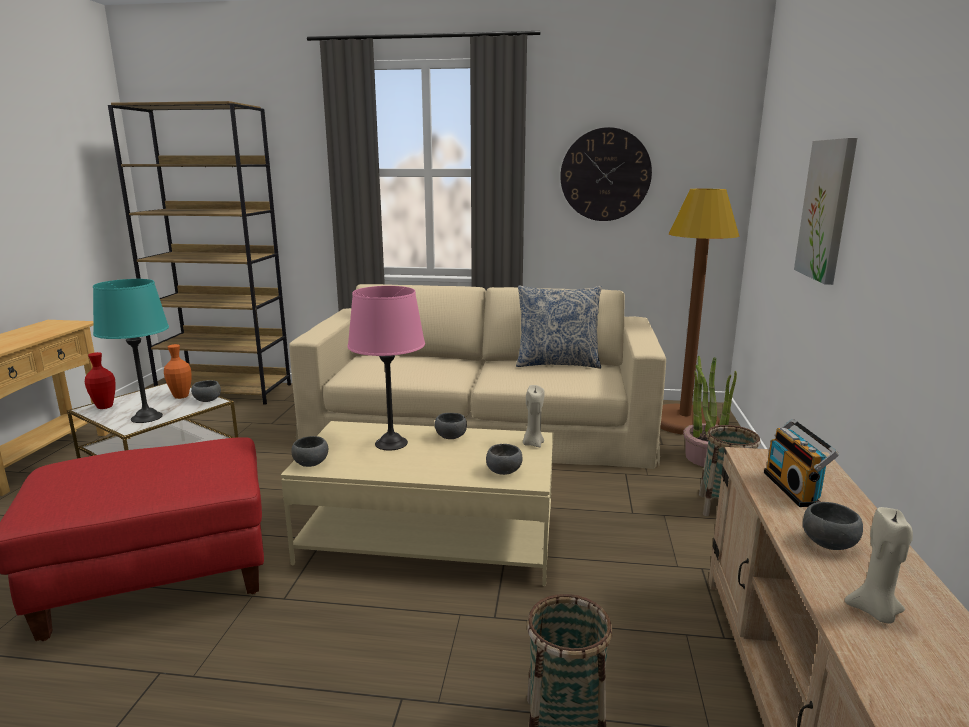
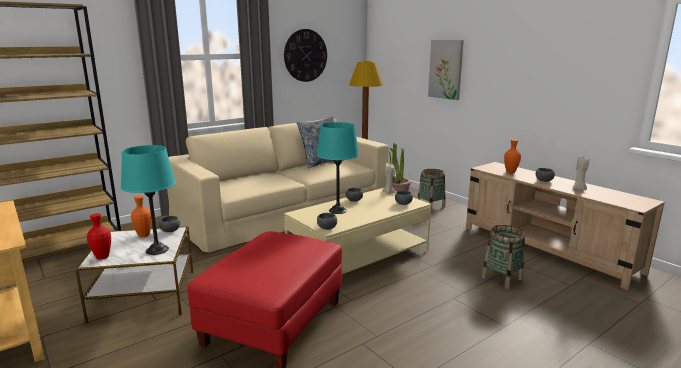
camera: 45 degrees left, 0 degrees up
(391, 443) = (337, 210): pink table lamp -> turquoise table lamp
(794, 488) = (510, 172): radio -> orange vase

